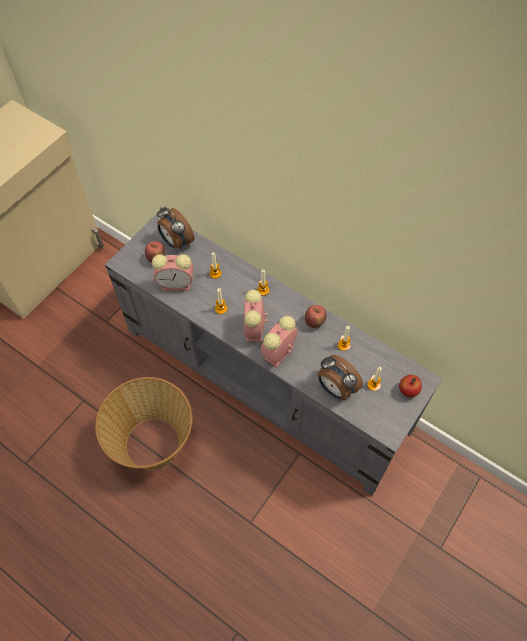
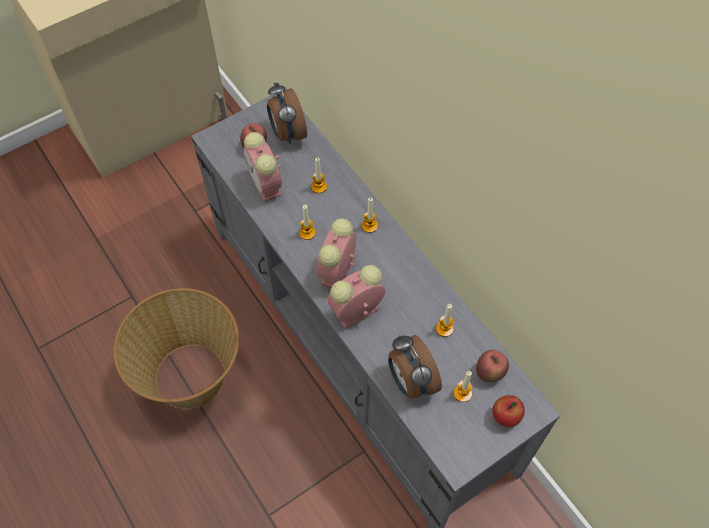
camera: 20 degrees right, 0 degrees up
(177, 284) = (267, 185): alarm clock -> alarm clock turned 45 degrees clockwise
(314, 322) = (418, 287): apple -> apple (489, 373)

